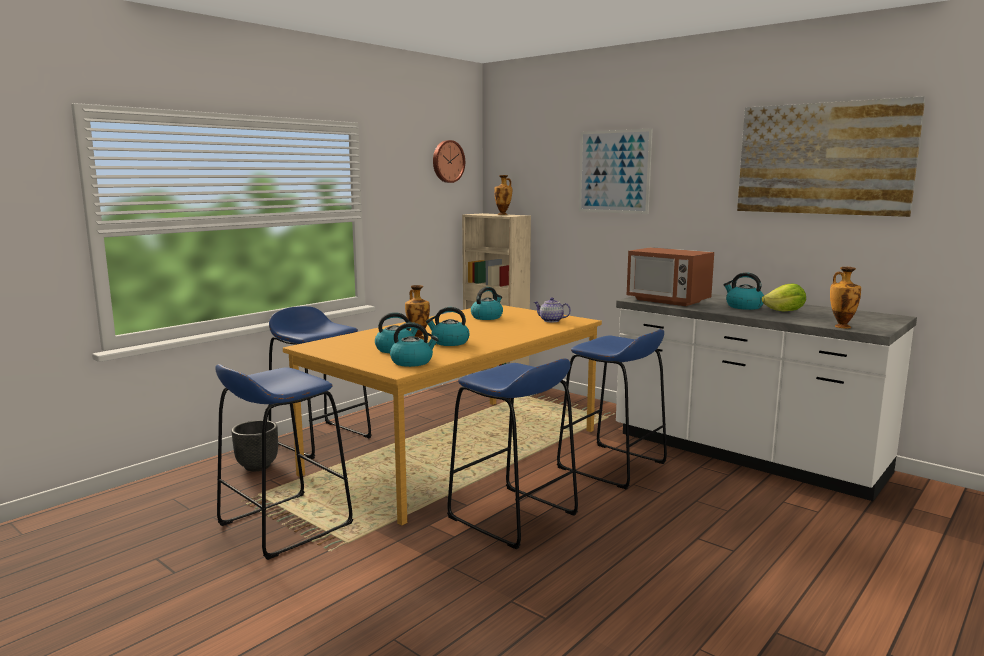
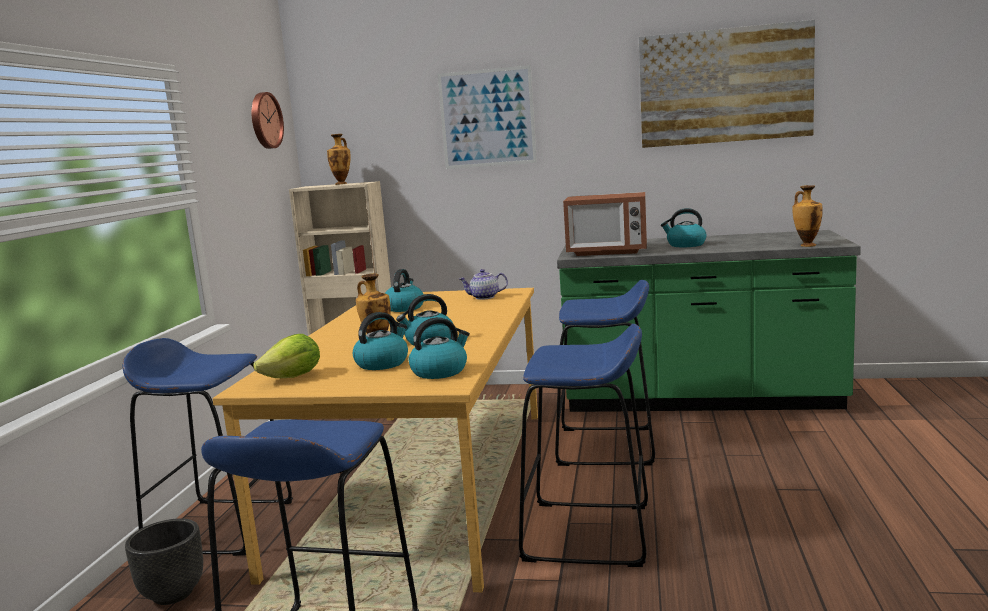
camera: 30 degrees left, 0 degrees up
(745, 454) = (700, 399): white counter -> green counter
(785, 311) = (729, 243): lettuce -> lettuce (293, 377)

